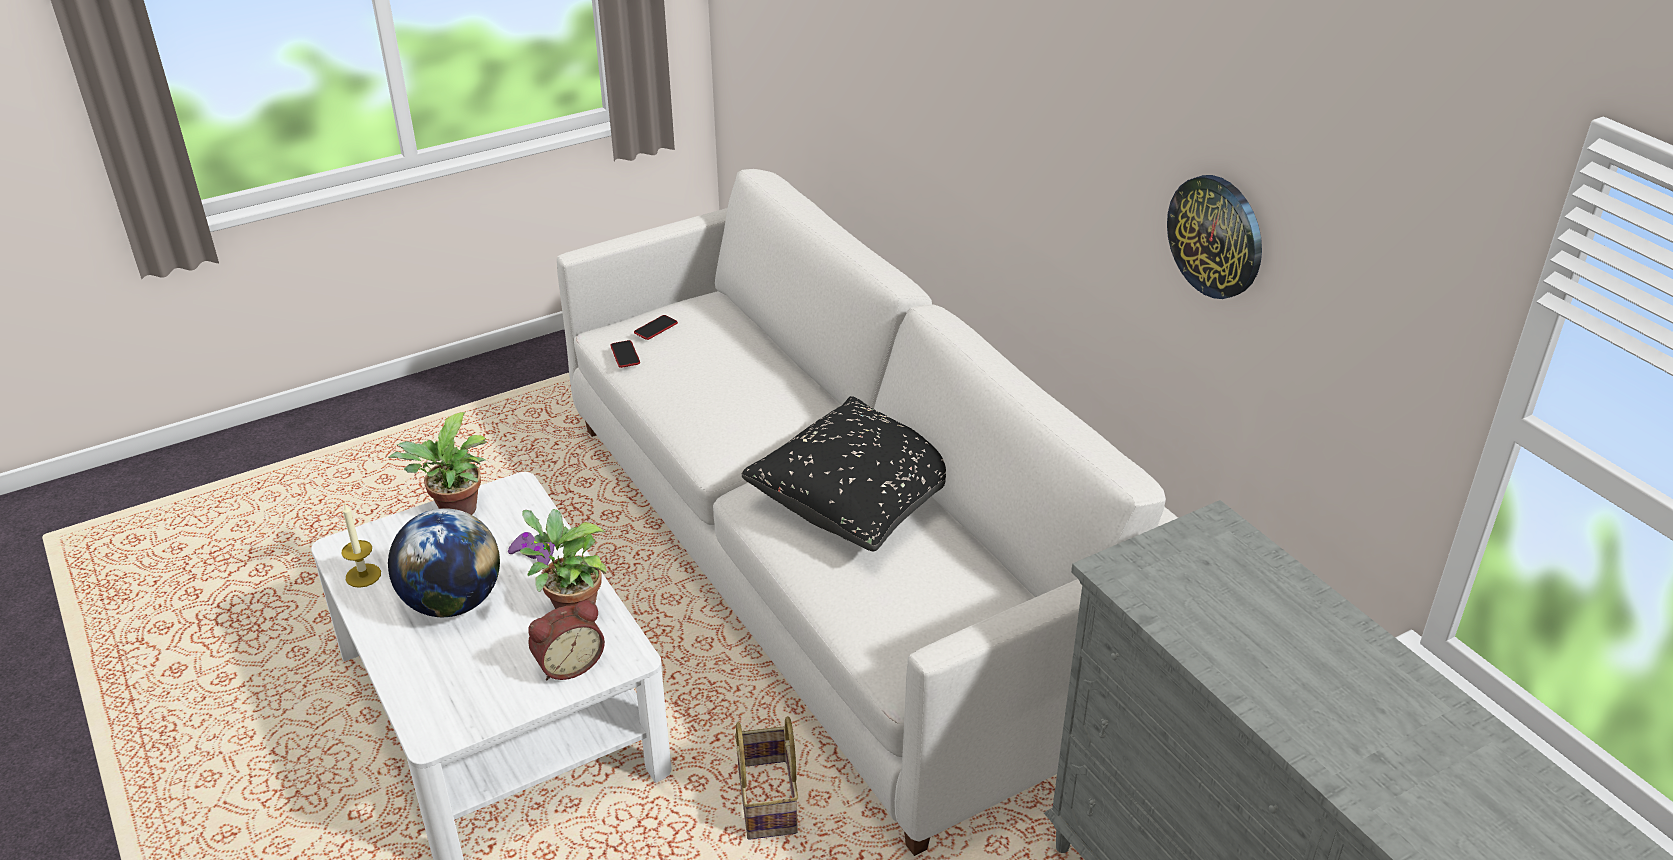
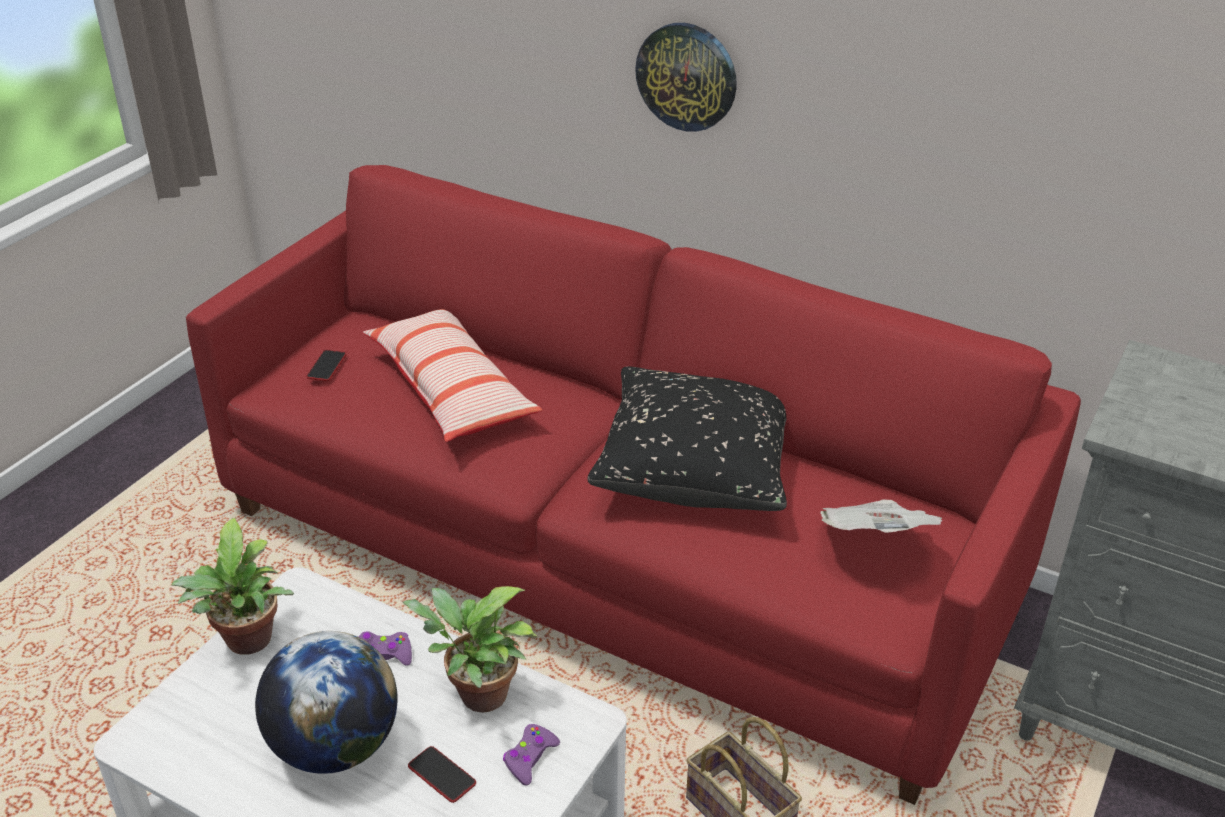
camera: 30 degrees left, 0 degrees up
(363, 575) = (195, 761): candle -> none
(568, 664) = (530, 758): alarm clock -> purple game controller
(625, 355) = (317, 404): phone -> phone (442, 775)
(727, 375) = (451, 390): none -> pillow
(838, 566) = (613, 555): white sofa -> red sofa
(950, 609) = (875, 541): none -> newspaper
(1216, 236) = (1067, 81): wall clock -> wall clock (687, 76)

